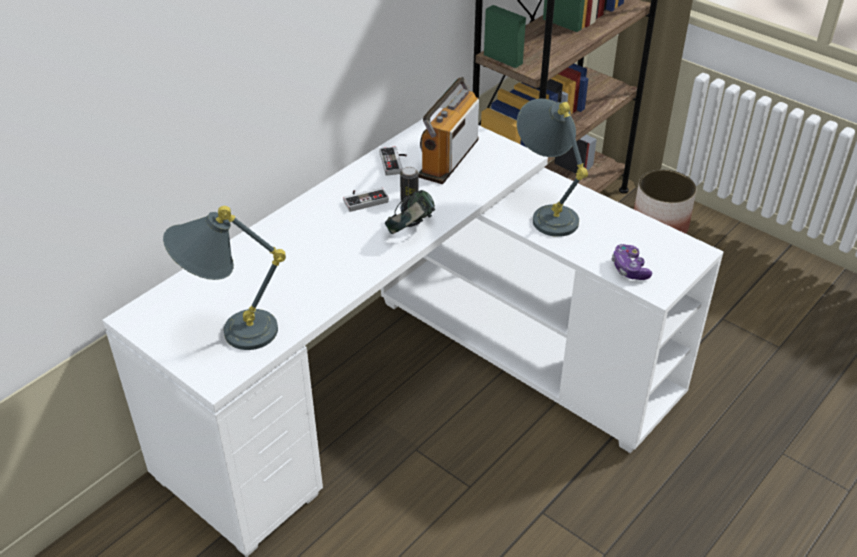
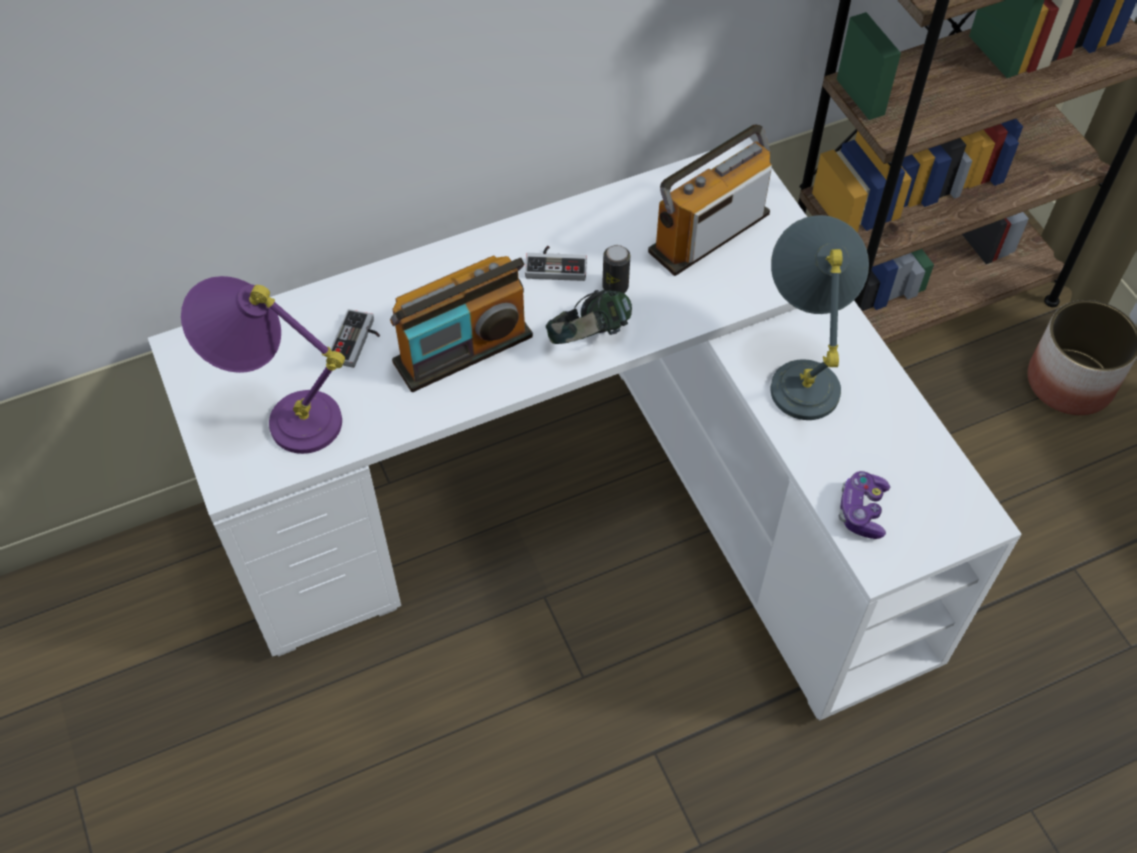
camera: 25 degrees right, 15 degrees up
(230, 333) = (280, 416): grey table lamp -> purple table lamp
(333, 259) = (463, 350): none -> radio
(395, 163) = (631, 216): game controller -> game controller (357, 342)

